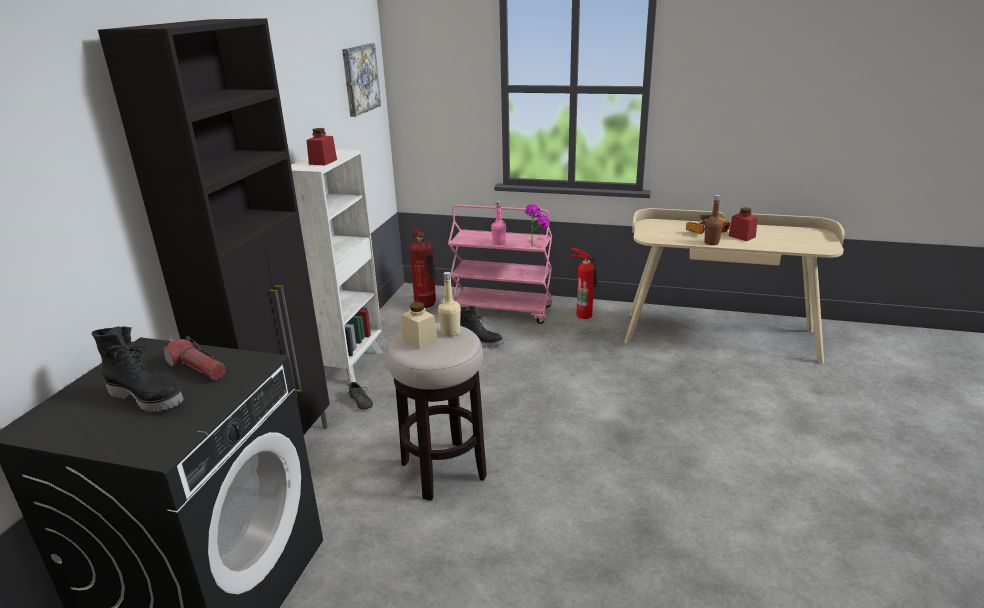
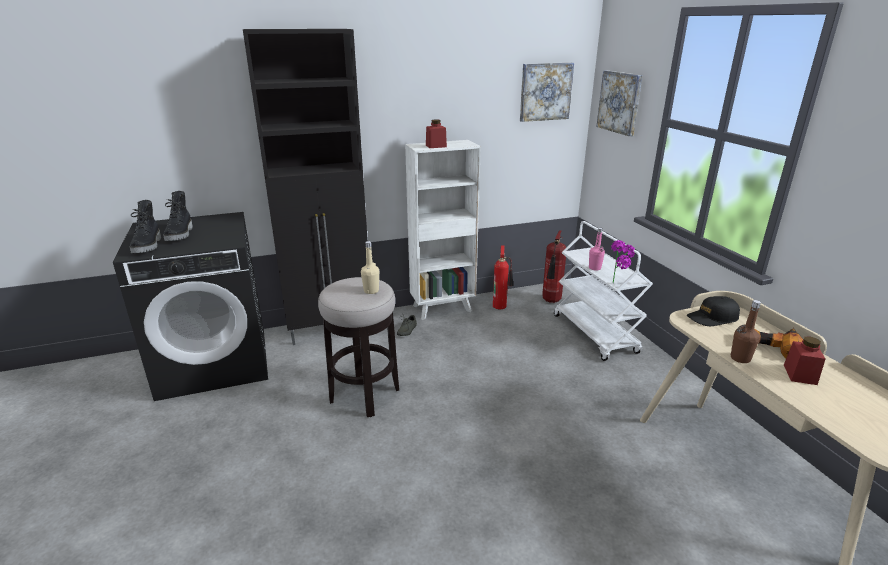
camera: 55 degrees right, 0 degrees up
(197, 368) = (216, 233): flashlight -> none
(419, 340) = (349, 285): beige jar -> none
(435, 78) = (620, 102): none -> picture
(480, 342) = (535, 344): black boot -> black boot (148, 246)
(502, 310) = (595, 334): pink cart -> white cart
(584, 314) = (654, 377): fire extinguisher -> fire extinguisher (501, 305)
(655, 230) = (712, 318): none -> black cap

